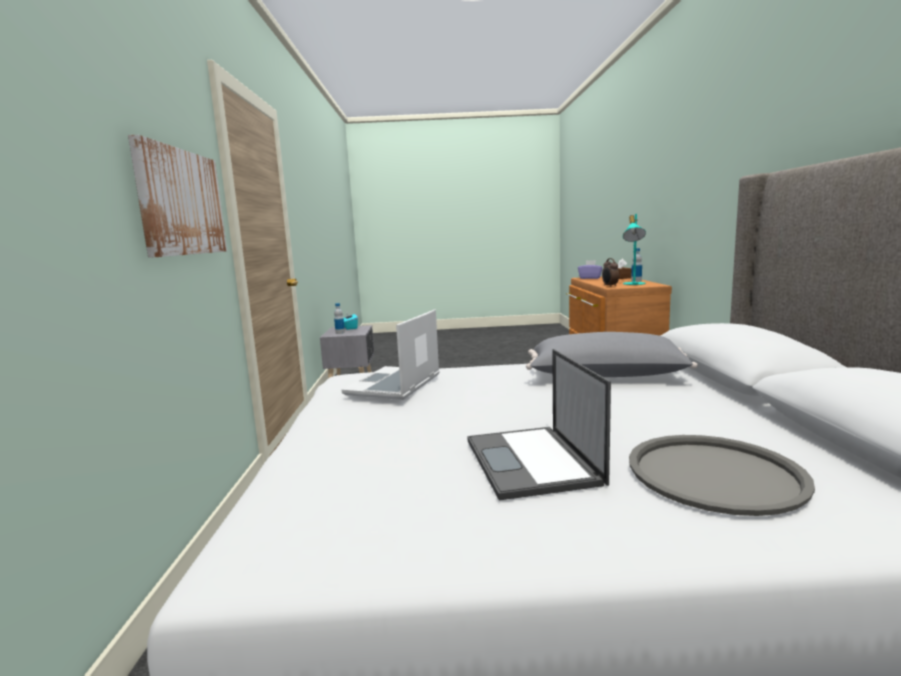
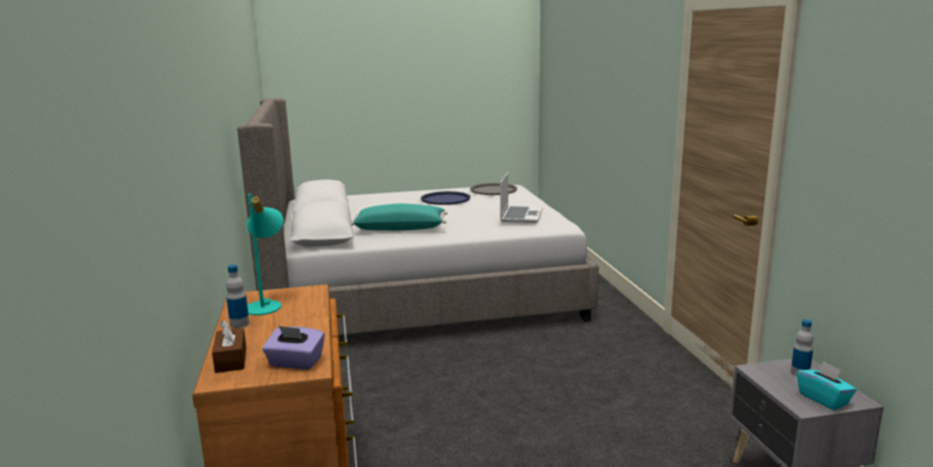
camera: 170 degrees right, 5 degrees up
(181, 203) = (642, 106): picture -> none
(532, 462) = (445, 199): laptop -> blue tray
(606, 377) = (400, 228): grey pillow -> turquoise pillow
(609, 286) = (312, 296): alarm clock -> none
(714, 474) = (391, 199): grey tray -> grey tray (493, 190)

